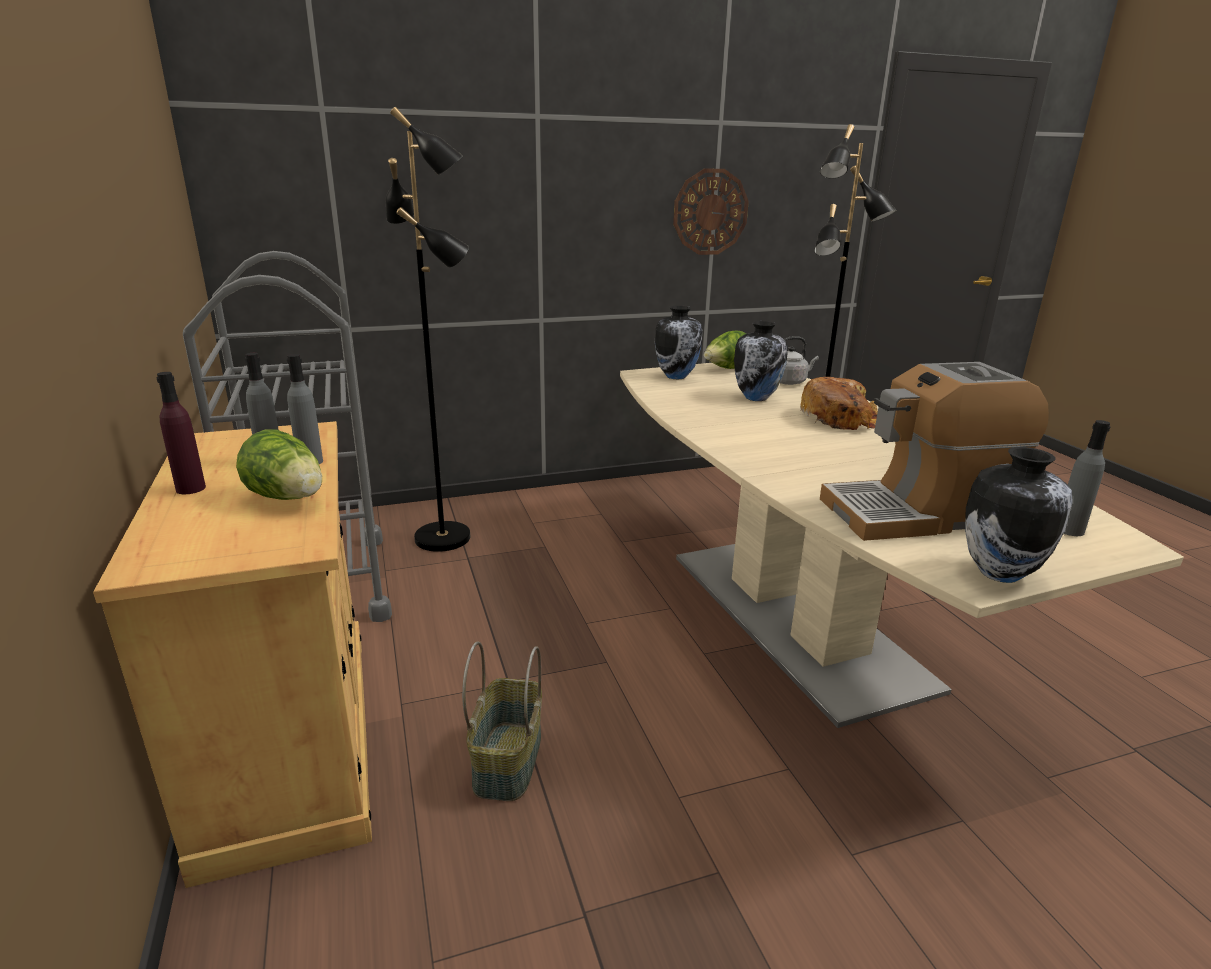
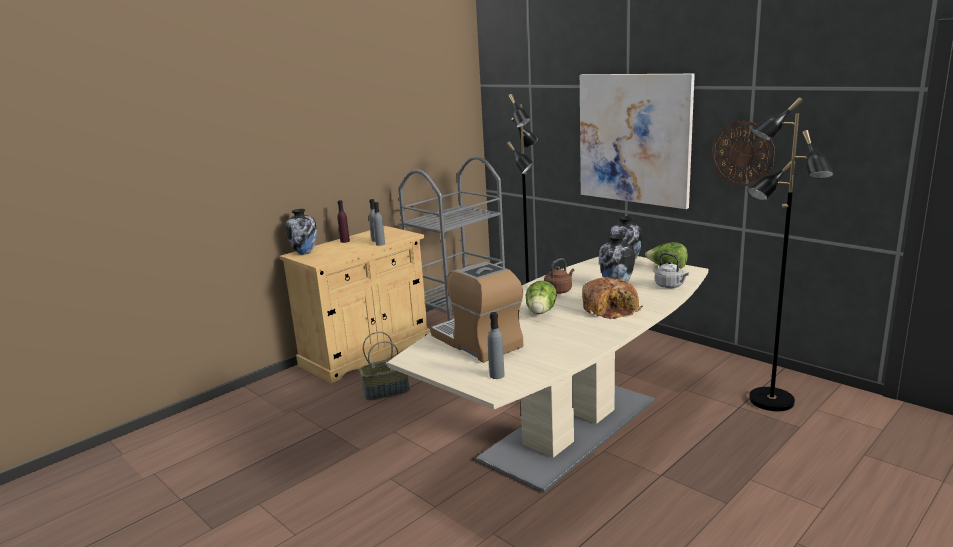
camera: 65 degrees right, 5 degrees down
(289, 498) = (349, 251): lettuce -> lettuce (540, 313)
(554, 202) = (634, 139): none -> picture
(739, 424) = (559, 290): none -> brown kettle
(999, 573) = (424, 363): vase -> vase (305, 252)

